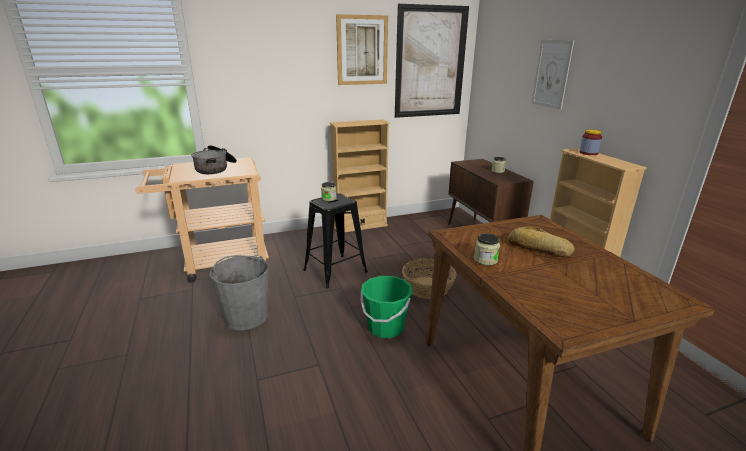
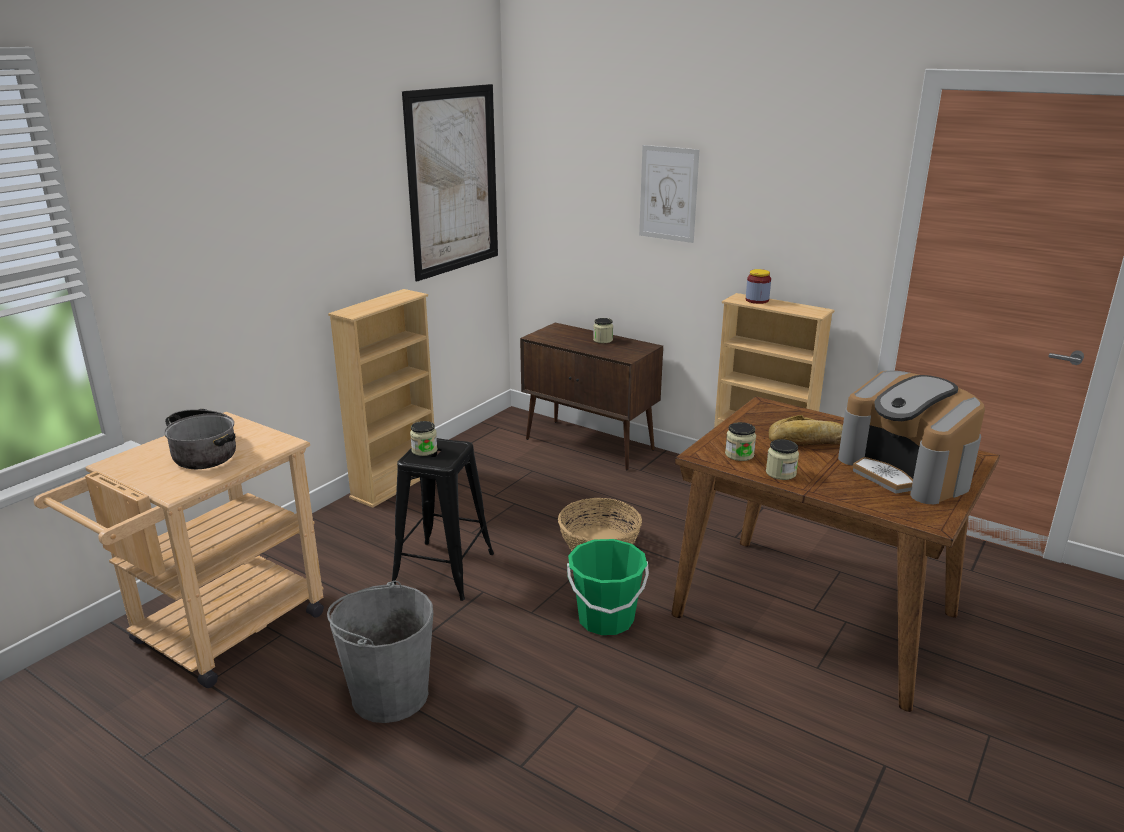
camera: 35 degrees left, 0 degrees up
(362, 50) = (360, 177): picture -> none
(473, 241) = (739, 455): none -> jar
(593, 290) = (906, 471): none -> coffee machine

